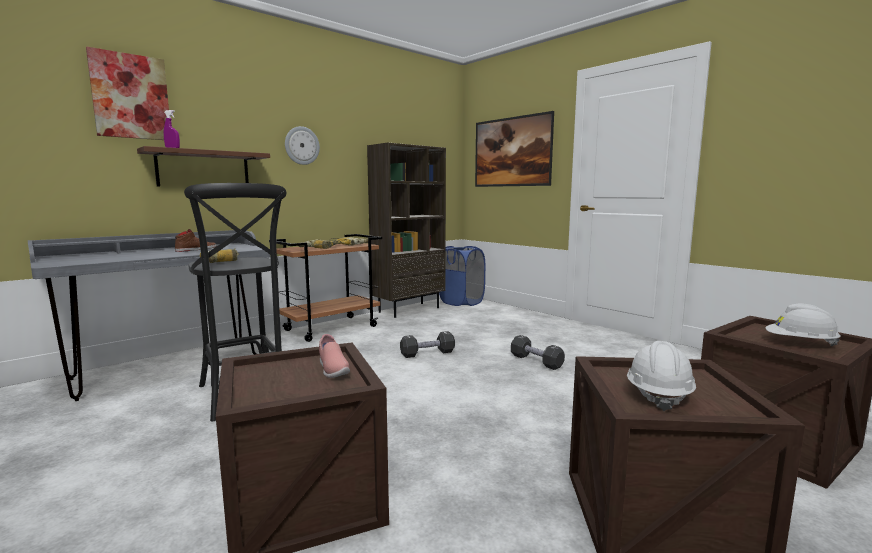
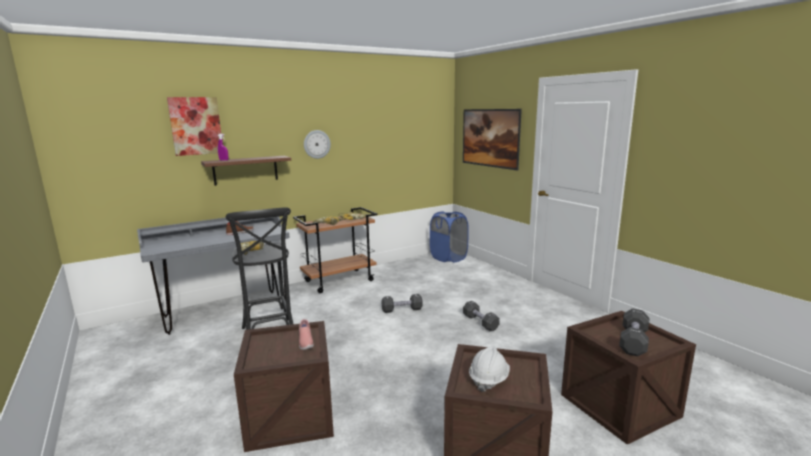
camera: 10 degrees right, 5 degrees up
(409, 309) = (403, 264): brown bookcase -> none
(800, 343) = (633, 341): white hard hat -> black dumbbell

